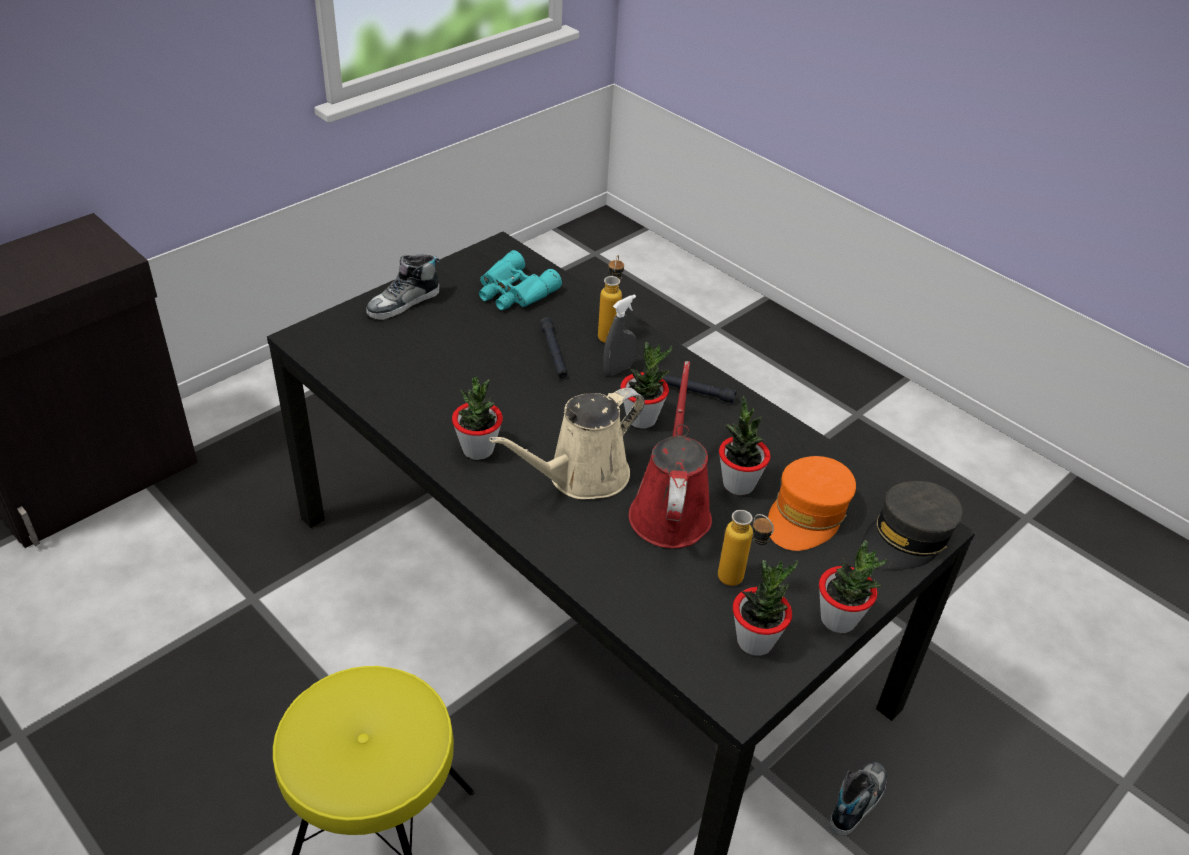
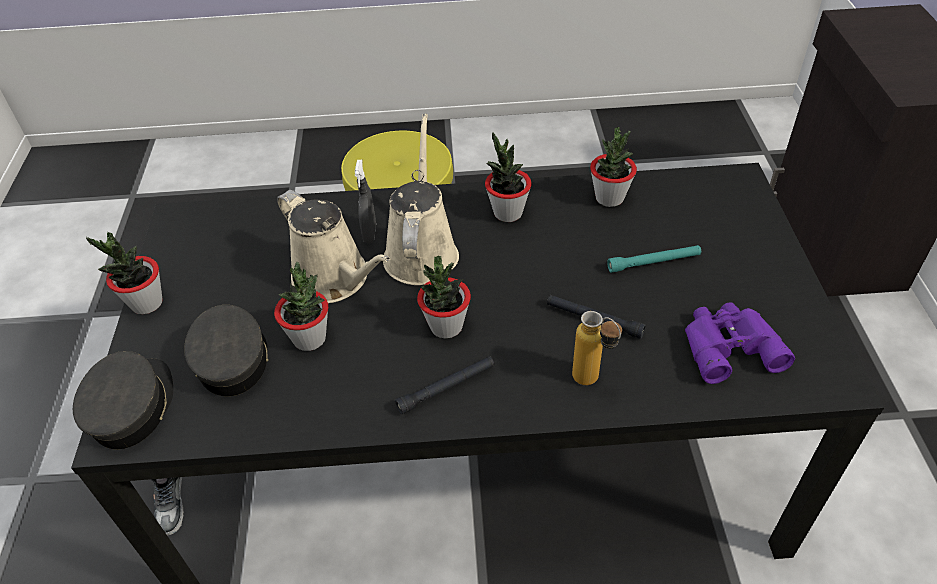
camera: 135 degrees right, 5 degrees up
(404, 303) = (759, 256): shoe -> none
(461, 347) = (654, 262): none -> turquoise flashlight
(514, 292) = (728, 345): turquoise binoculars -> purple binoculars
(618, 369) = (527, 352): grey spray bottle -> grey spray bottle (370, 233)
(670, 510) = (335, 280): red watering can -> beige watering can
(739, 583) = (236, 273): bottle -> none
(755, 641) = (193, 251): potted plant -> potted plant (609, 198)
(807, 514) = (232, 359): orange cap -> grey cap

